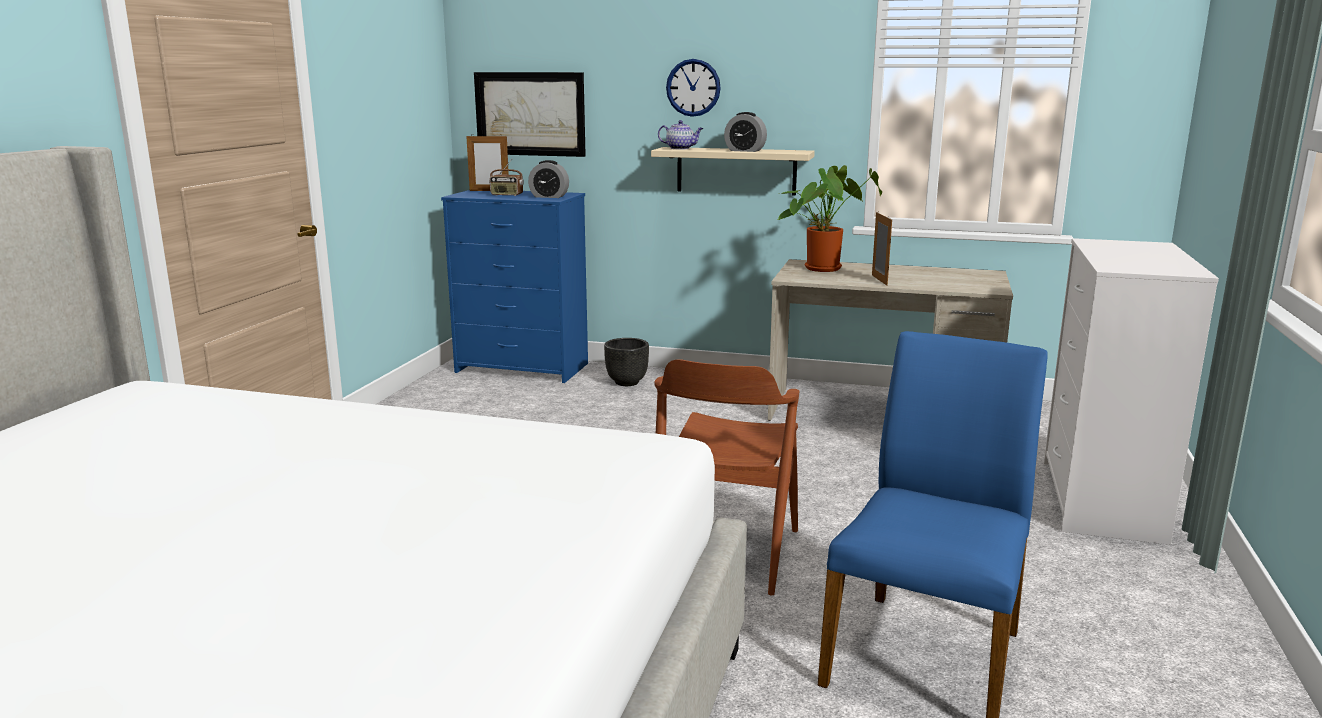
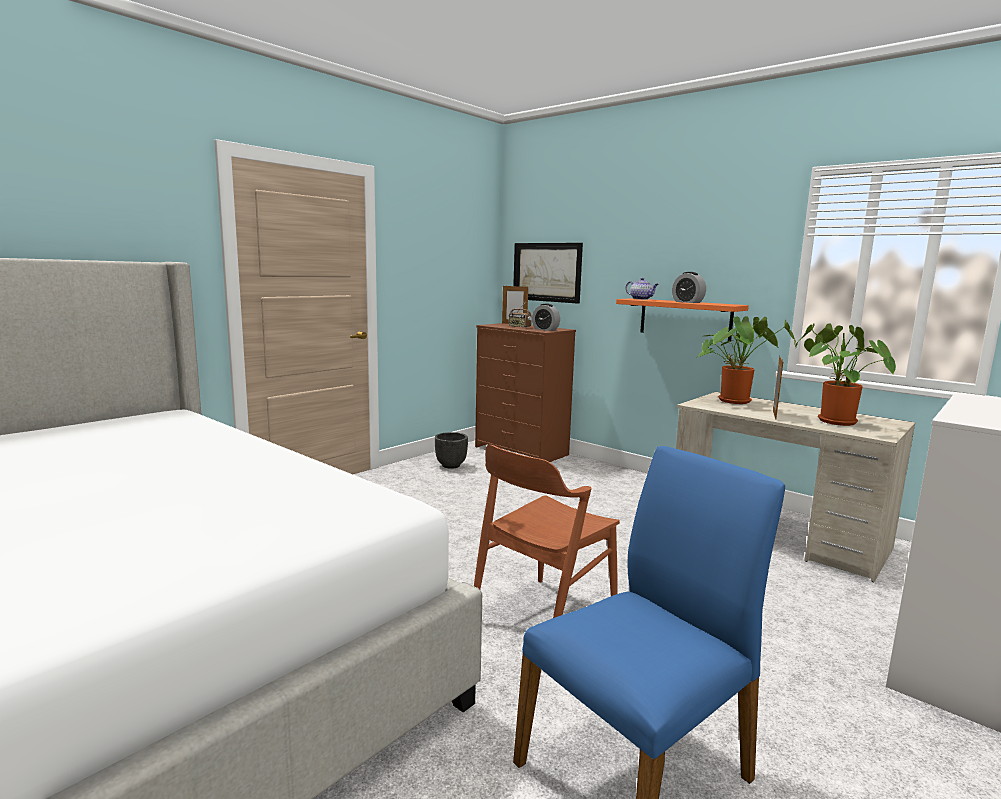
camera: 25 degrees right, 5 degrees down
(523, 368) = (522, 451): blue dresser -> brown dresser
(627, 382) = (584, 472): black planter -> black planter (451, 465)
(693, 87) = (657, 253): wall clock -> none
(736, 171) = (685, 319): beige shelf -> orange shelf
(937, 279) = (832, 421): none -> potted plant

